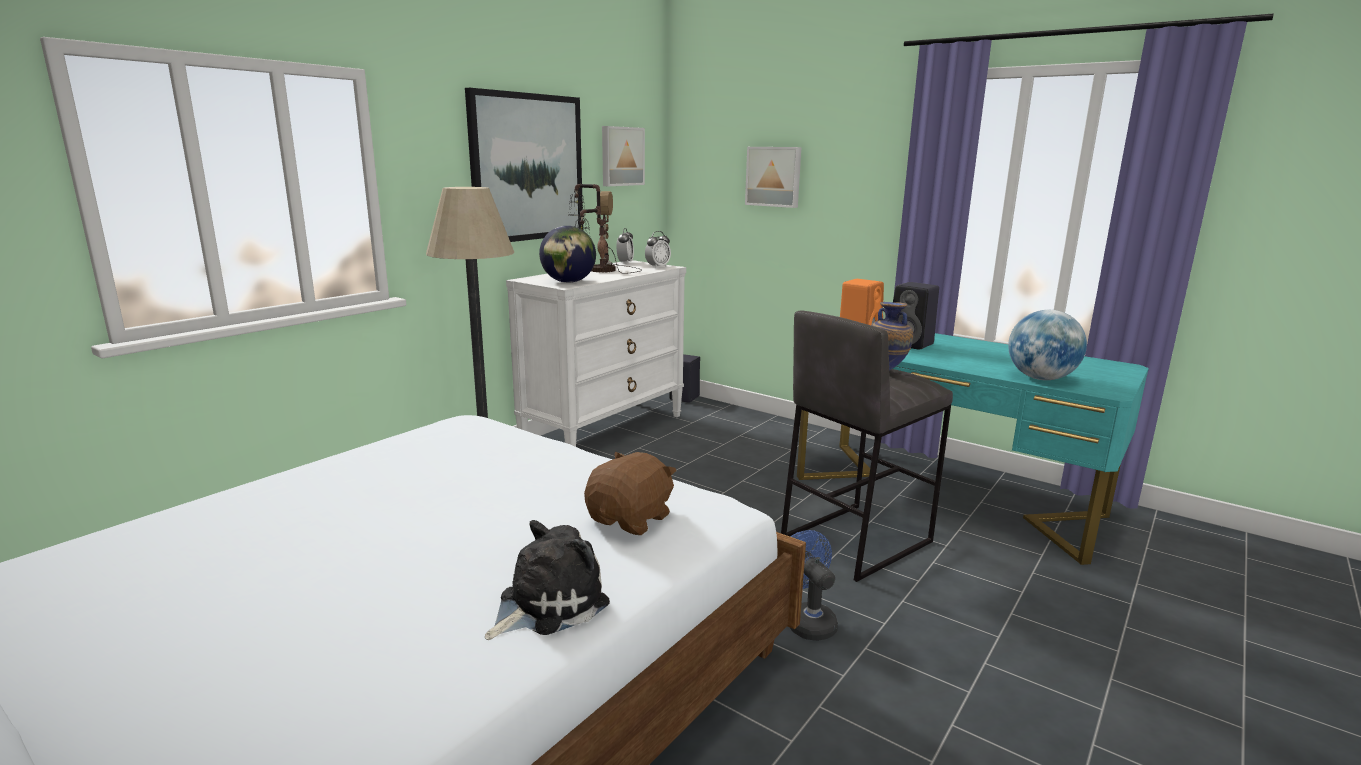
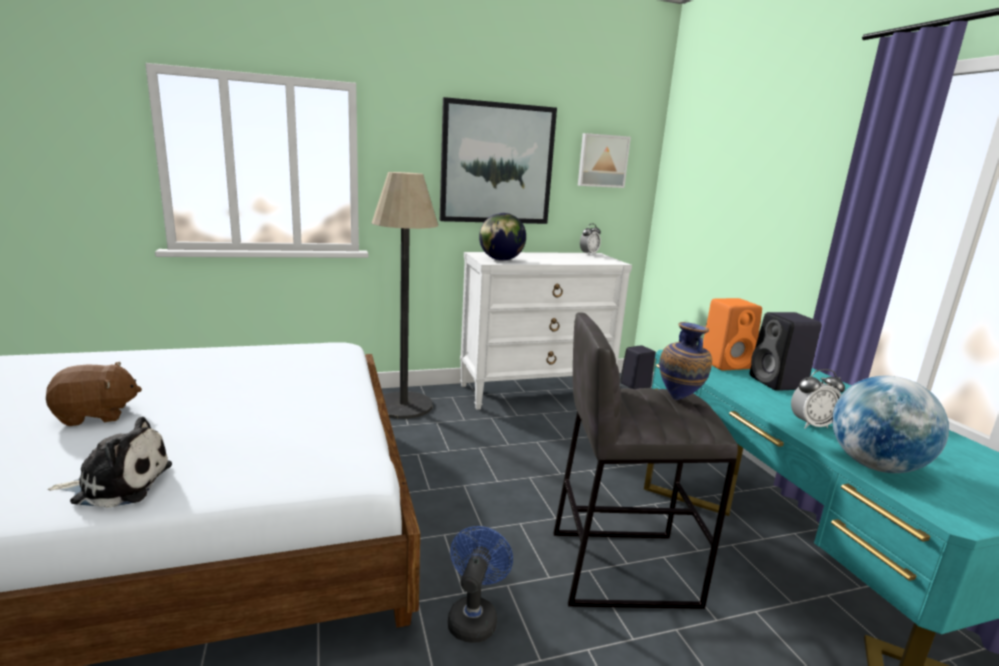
camera: 35 degrees right, 0 degrees up
(600, 270) = (550, 256): table lamp -> none
(631, 519) = (274, 449): brown plush toy -> brown plush toy (96, 415)
(657, 267) = (606, 261): alarm clock -> alarm clock (811, 425)
(774, 176) = (733, 187): picture -> none

